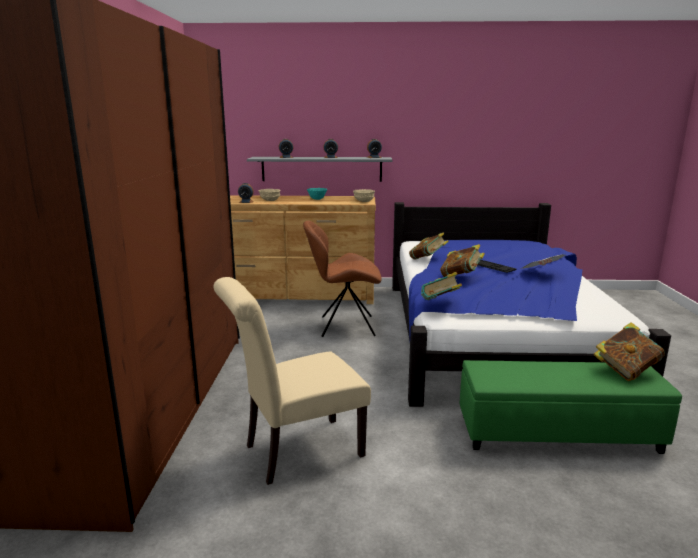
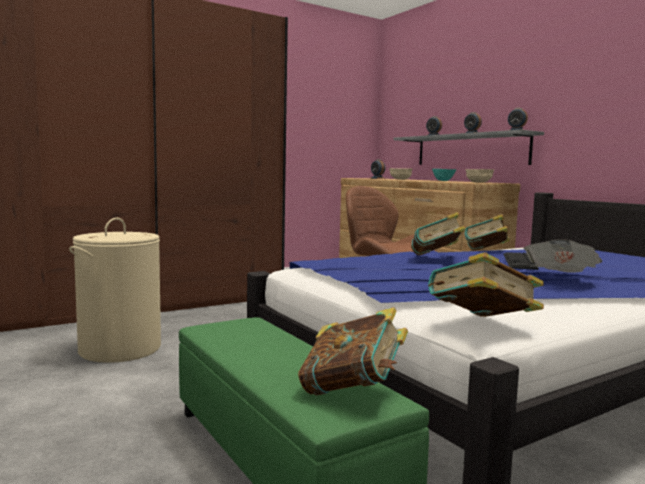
camera: 55 degrees right, 10 degrees down
(296, 452) = (120, 349): beige chair -> beige laundry basket
(440, 304) = (316, 260): book -> book (481, 326)

